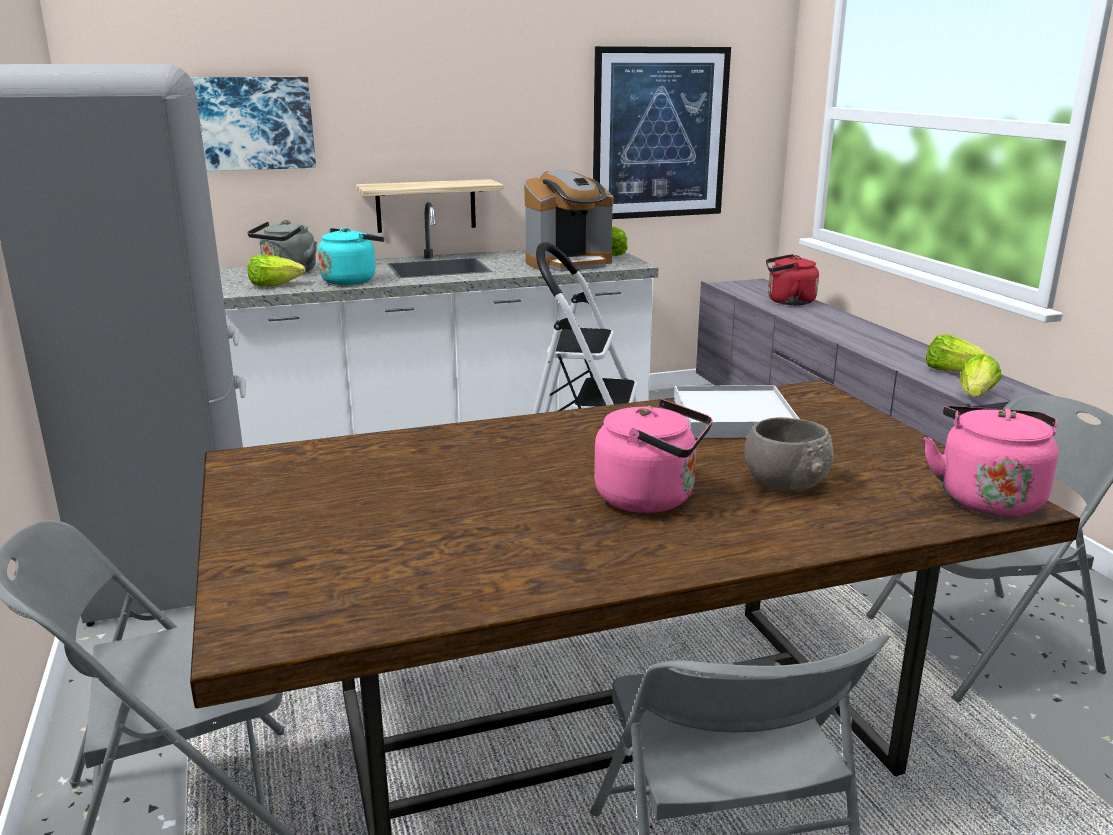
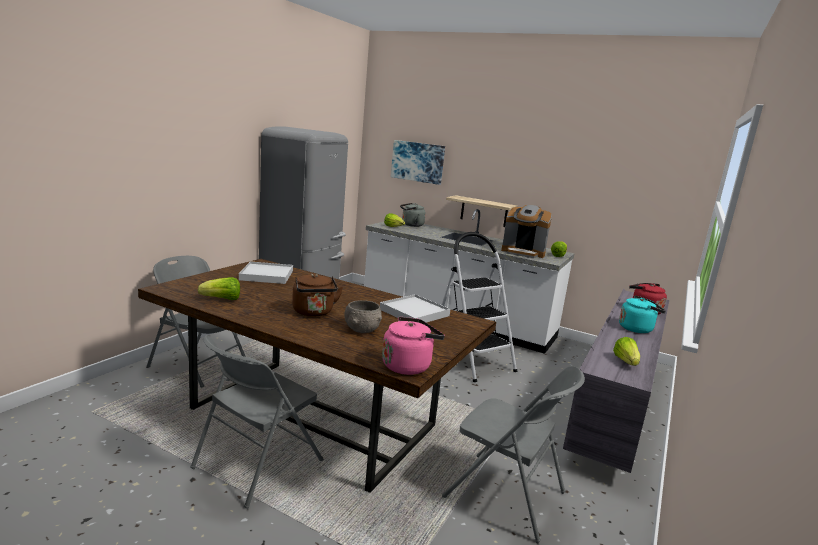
camera: 45 degrees right, 5 degrees down
(346, 478) = (267, 275): none -> white tray
(351, 280) = (421, 233): turquoise kettle -> turquoise kettle (637, 329)
(651, 498) = (313, 312): pink kettle -> brown kettle
(660, 134) = (617, 200): picture -> none
(976, 396) = (600, 371): lettuce -> lettuce (222, 299)

